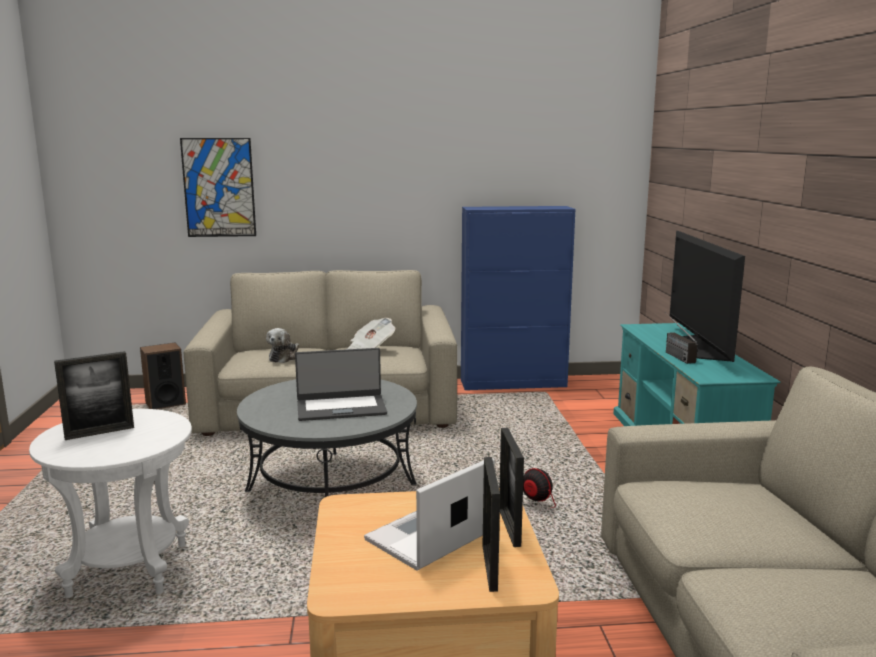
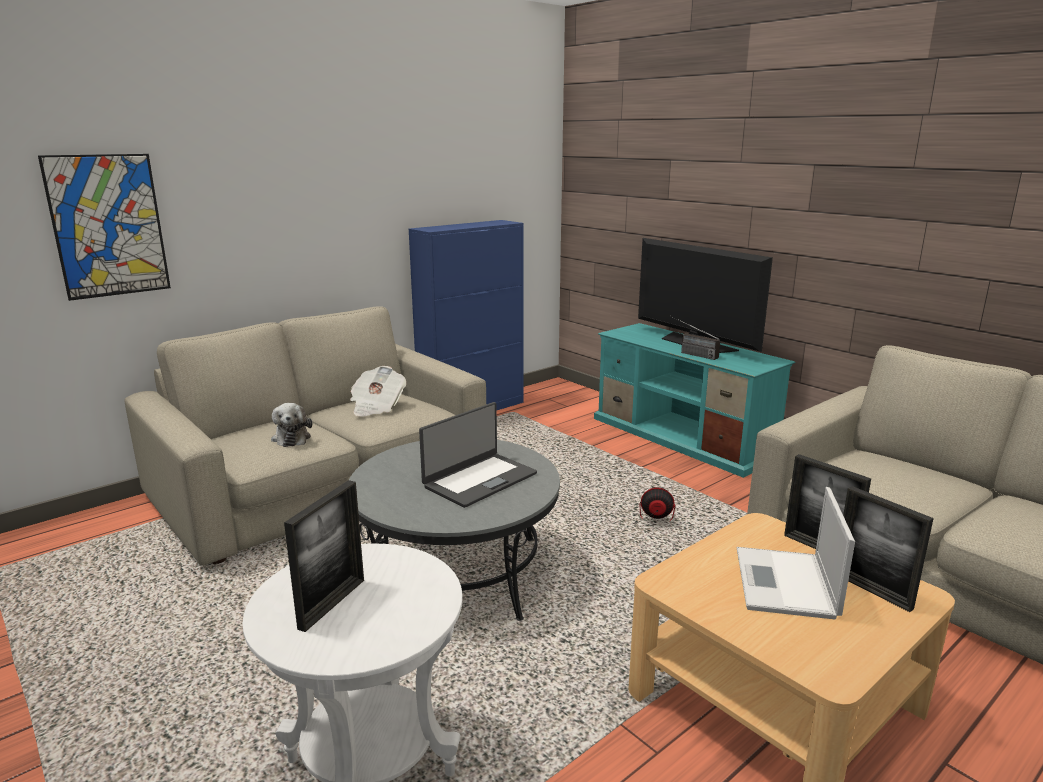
camera: 35 degrees left, 5 degrees up
(165, 404) = (92, 540): speaker -> none

